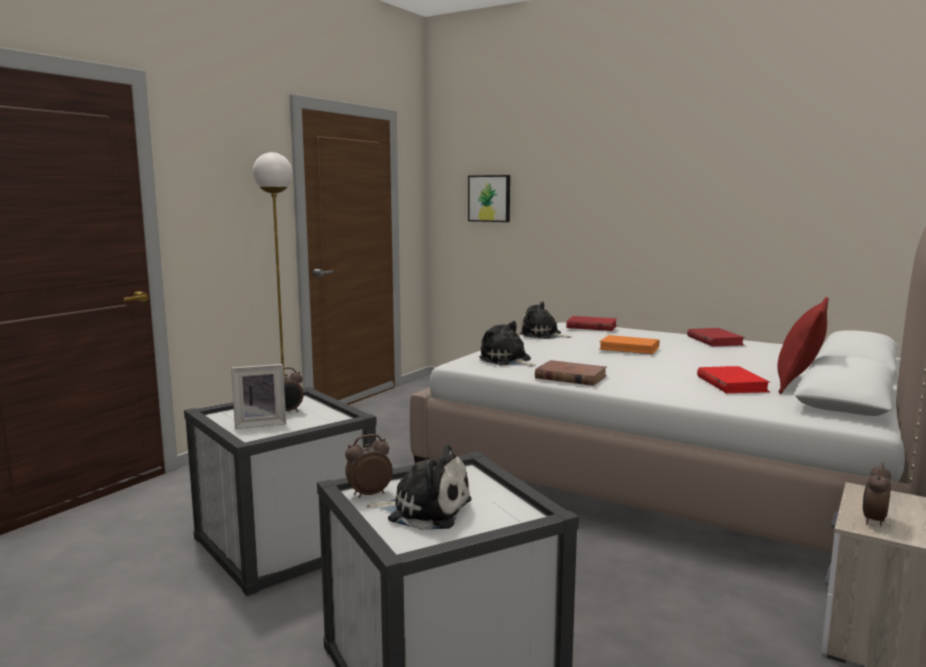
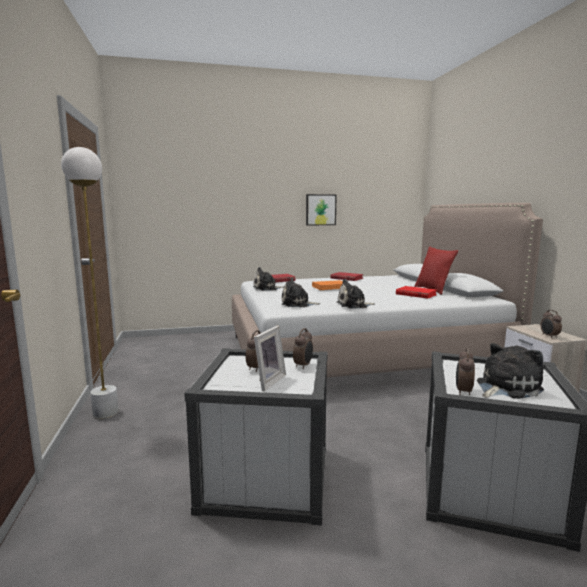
camera: 45 degrees left, 0 degrees up
(325, 422) = (303, 365): none -> alarm clock
(489, 198) = (170, 201): picture -> picture (320, 210)
(570, 377) = (354, 305): brown book -> plush toy

